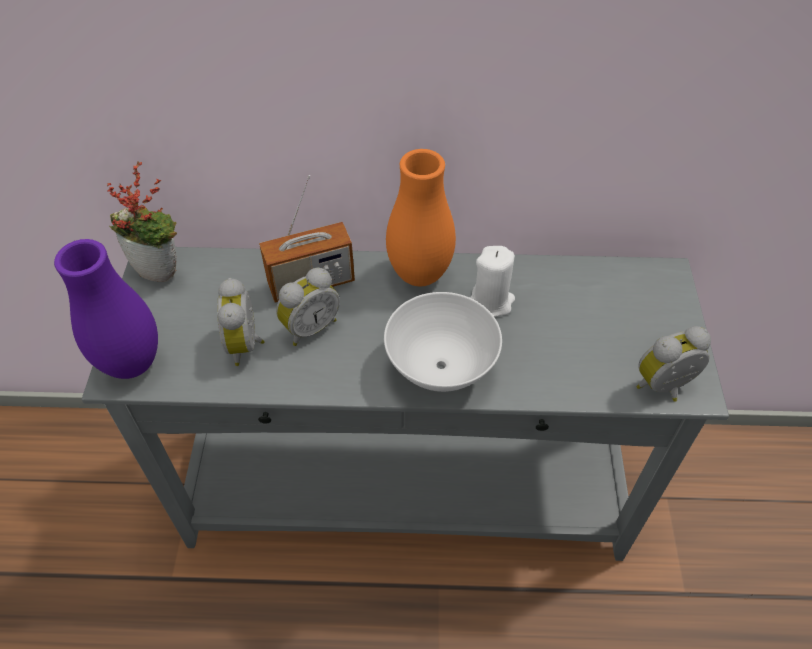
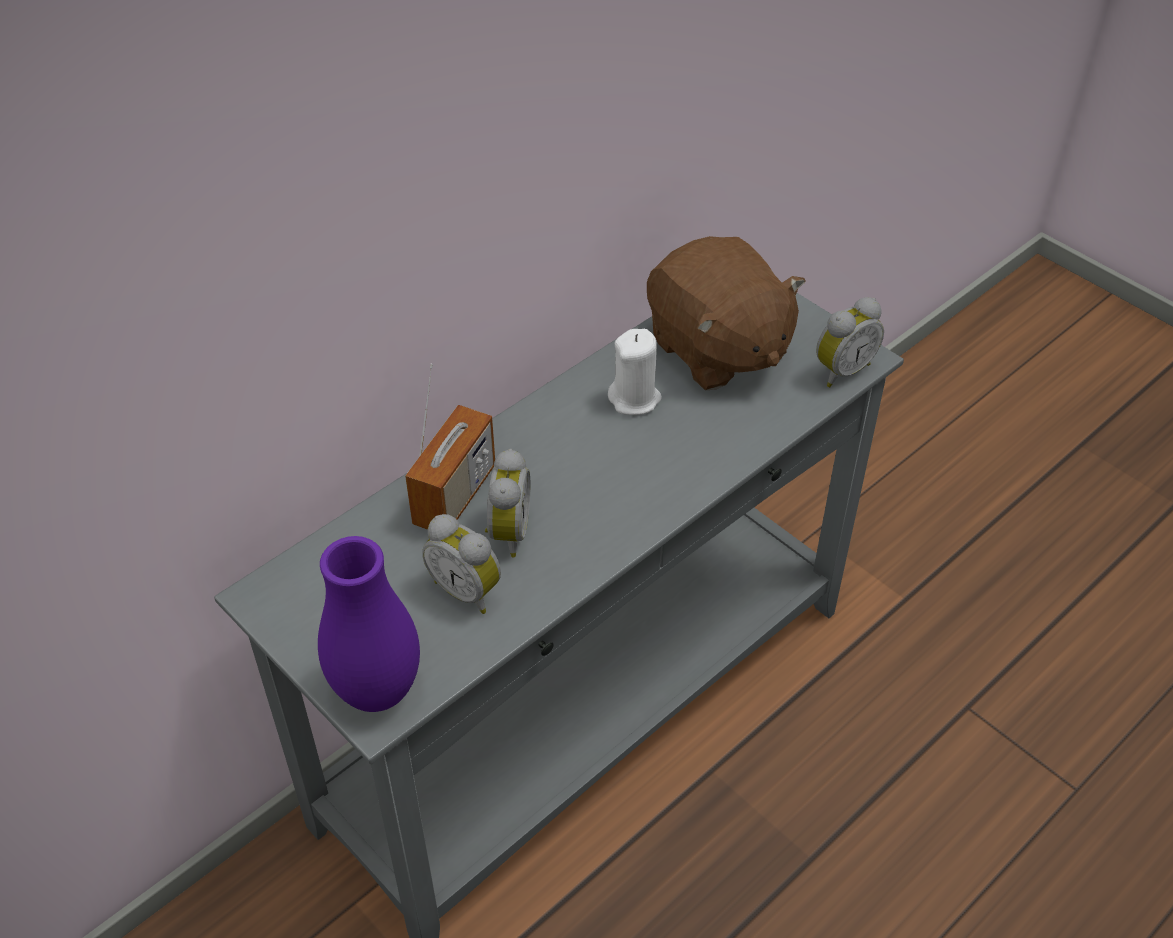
camera: 45 degrees left, 5 degrees down
(161, 270) = (283, 593): potted plant -> none
(419, 274) = (545, 419): orange vase -> none
(440, 369) = (662, 481): white bowl -> none
(588, 309) = (717, 350): none -> brown plush toy
(665, 388) = (841, 370): alarm clock -> alarm clock turned 150 degrees counterclockwise

